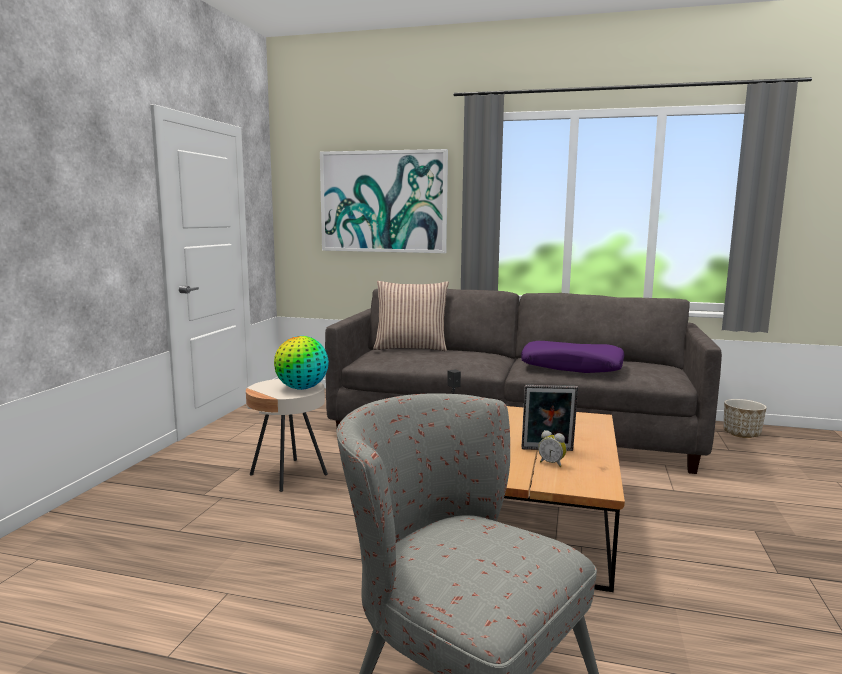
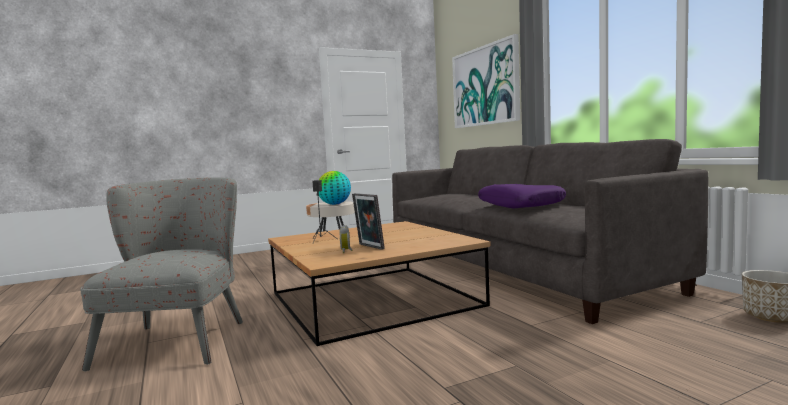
camera: 50 degrees right, 5 degrees down
(411, 348) = (459, 193): pillow -> none

